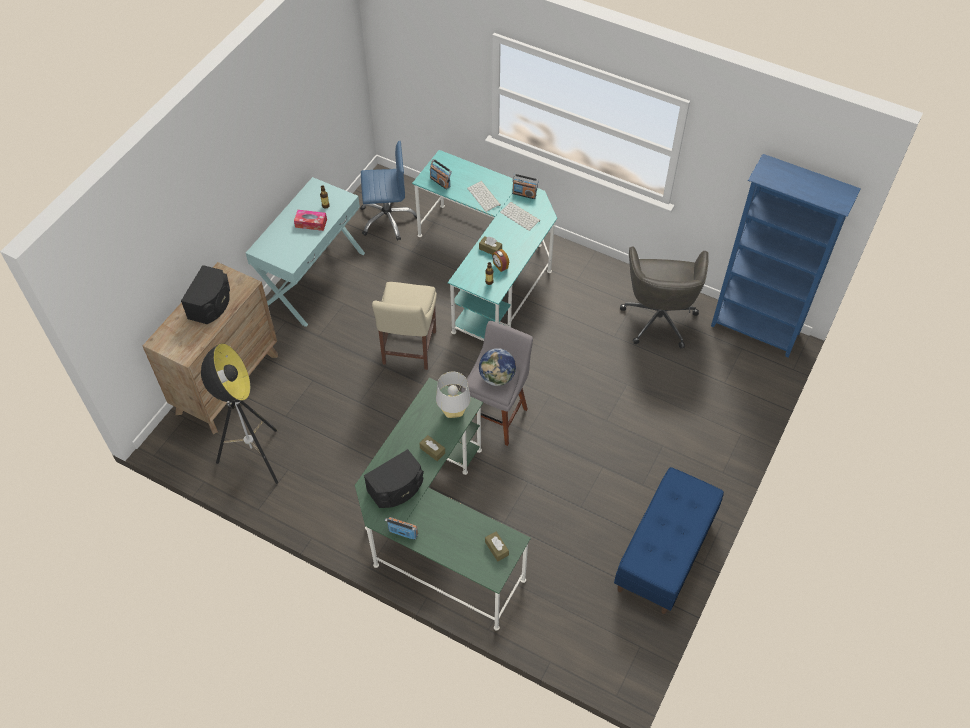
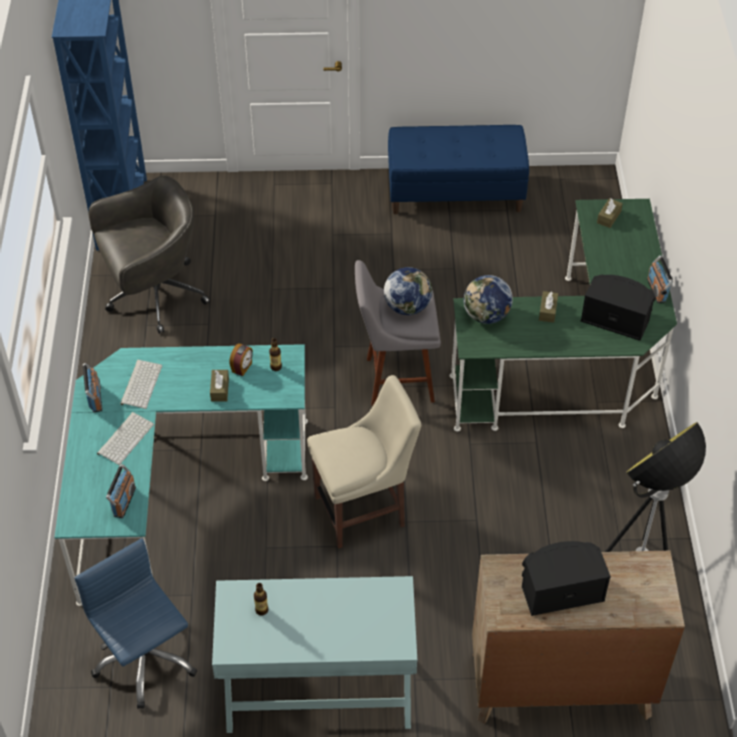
camera: 120 degrees left, 5 degrees down
(311, 223) = (307, 608): tissue box -> none
(453, 412) = (486, 316): grey table lamp -> globe

